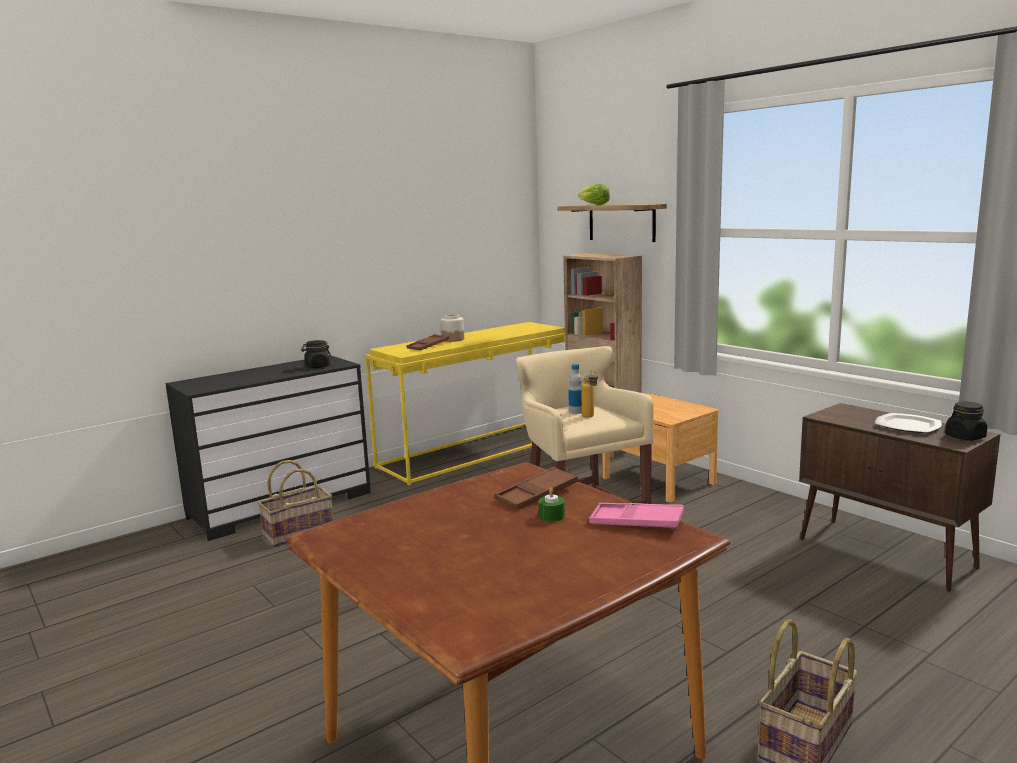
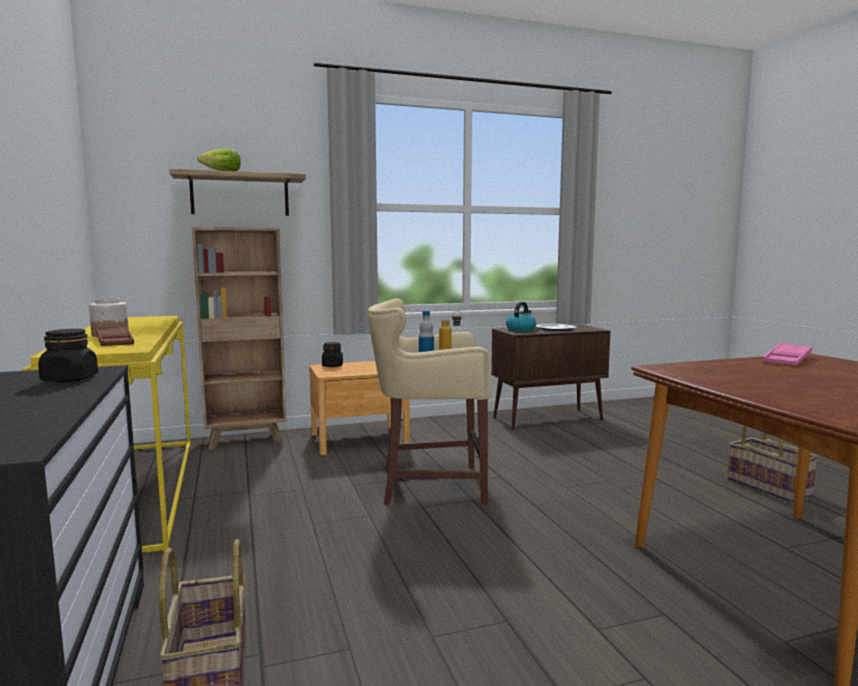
camera: 70 degrees left, 5 degrees down
(537, 494) = (727, 369): brown tray -> none
(551, 516) = (781, 370): green candle -> none
(853, 414) = (521, 330): none -> kettle
(965, 437) = (584, 327): black jar -> black jar (332, 366)

